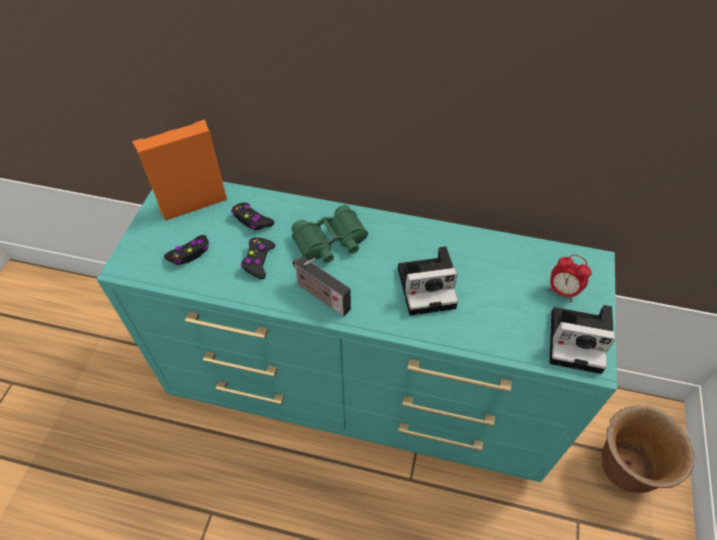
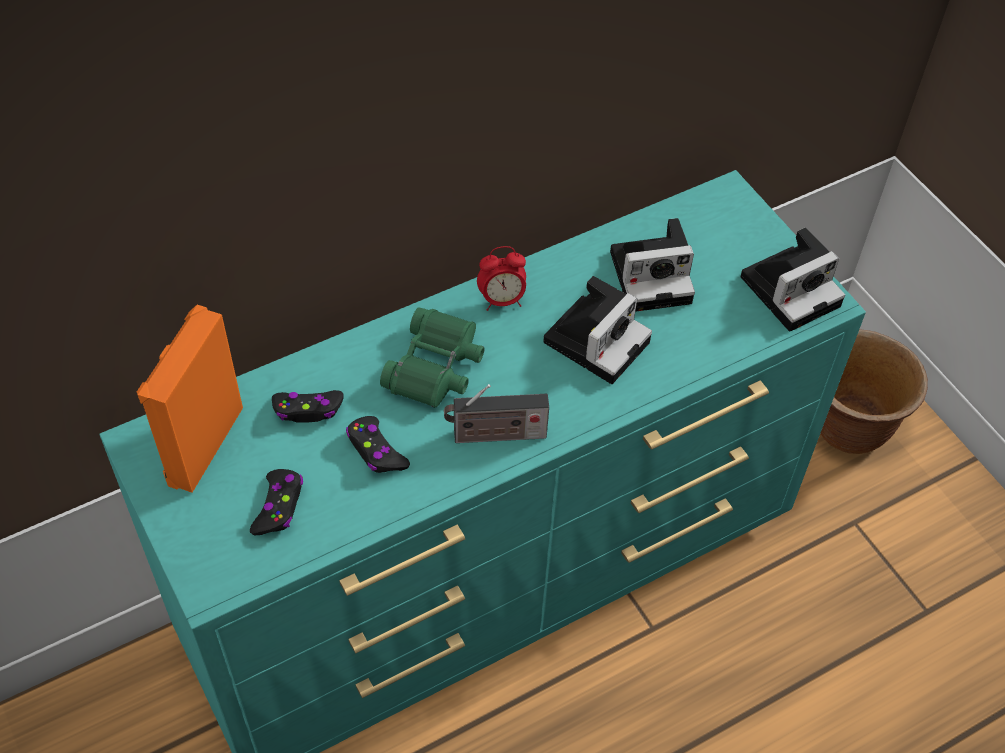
camera: 45 degrees left, 0 degrees up
(498, 275) = (654, 275): none -> camera
(562, 291) = (729, 248): alarm clock -> alarm clock (502, 300)

